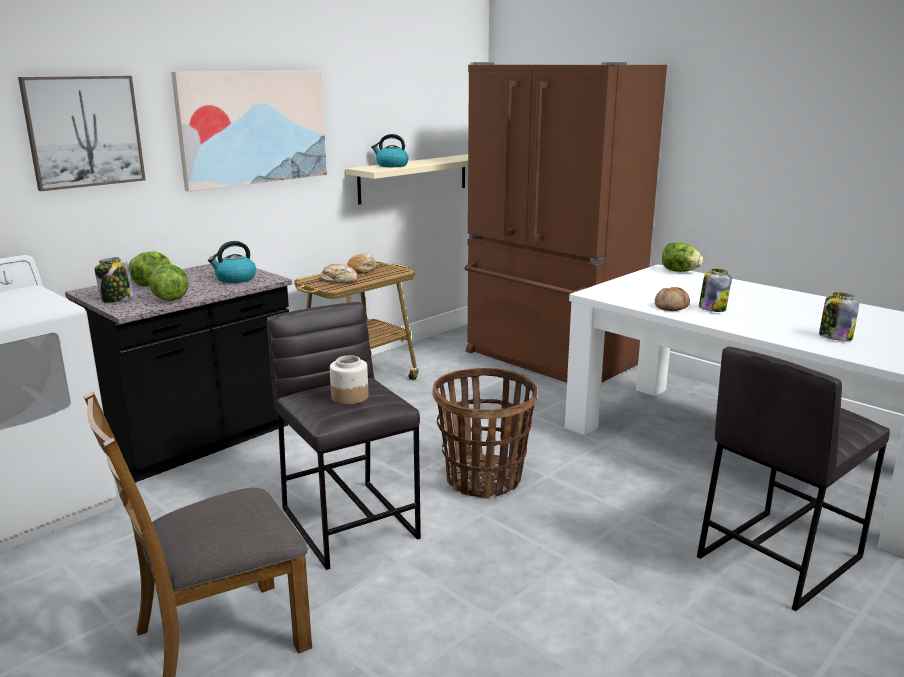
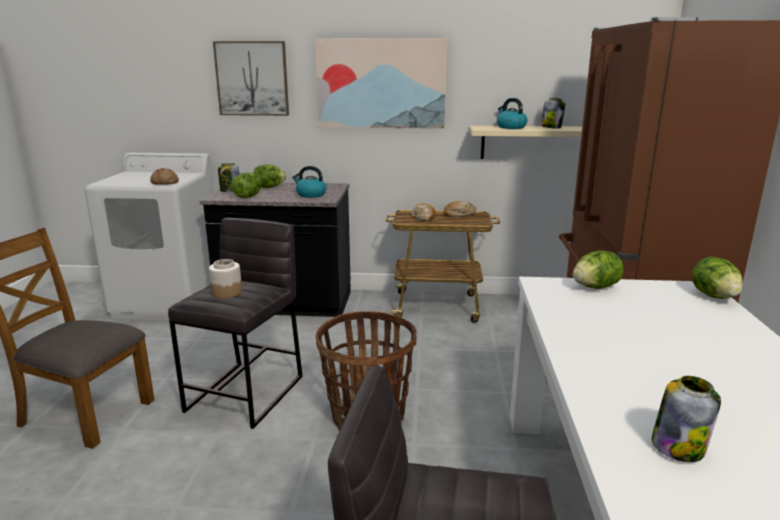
camera: 50 degrees right, 0 degrees up
(623, 285) = (595, 287): none -> lettuce
(672, 307) = (577, 324): bread -> bread (164, 183)
(712, 309) = (618, 344): jar -> jar (551, 127)

